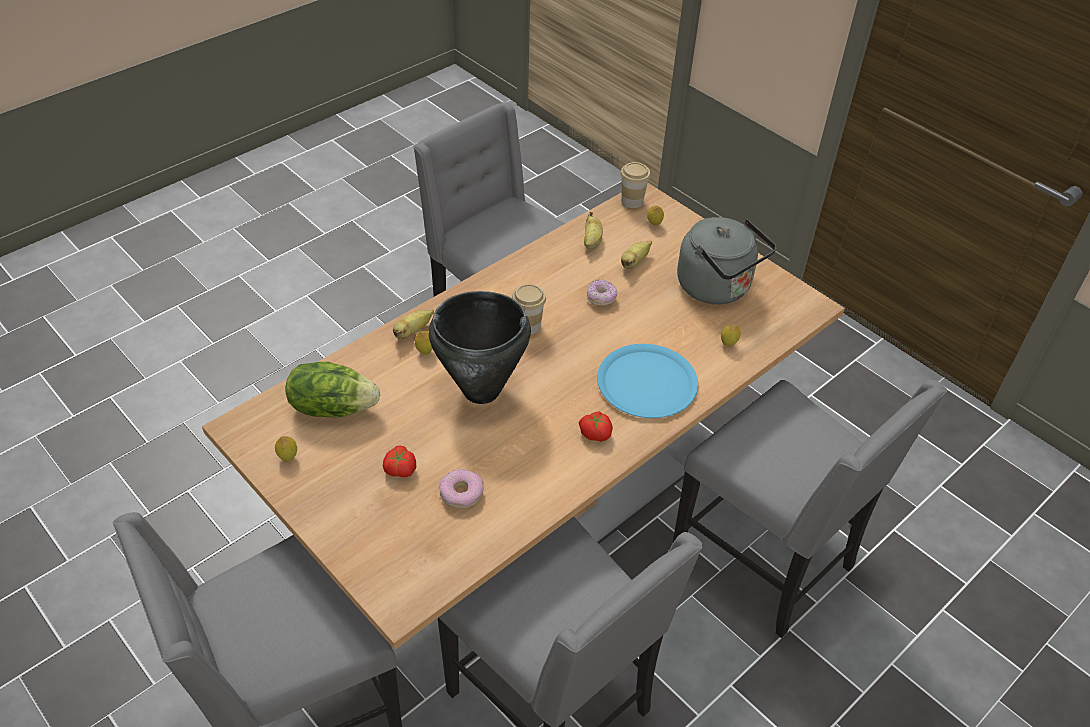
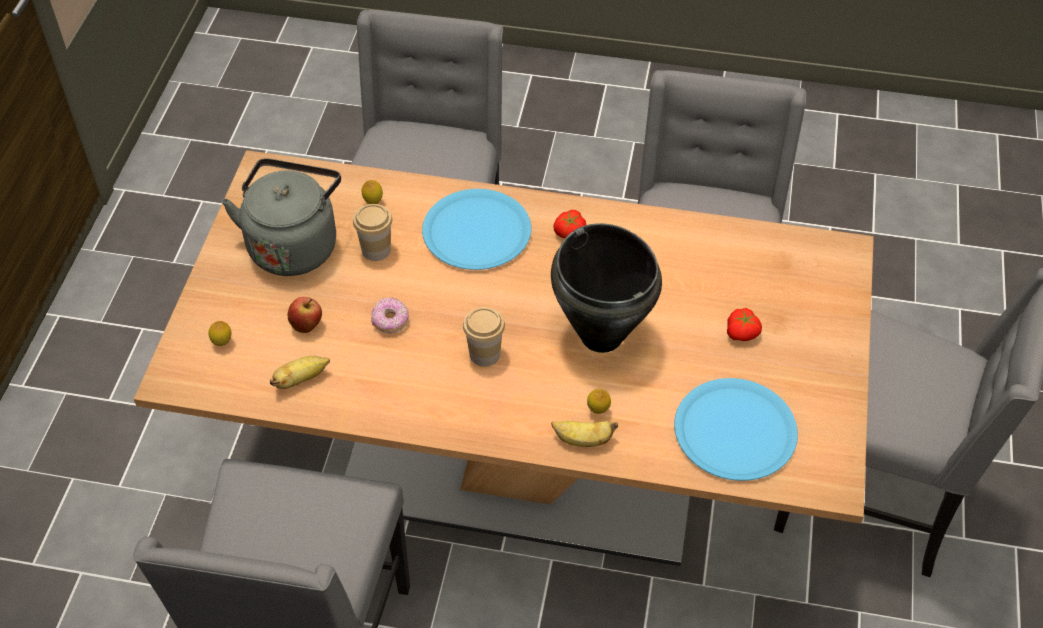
camera: 125 degrees left, 5 degrees up
(288, 457) = (818, 418): lemon -> none
(332, 407) = (734, 431): lettuce -> blue plate
(461, 493) = (719, 278): donut -> none
(632, 201) = (190, 385): cup -> cup (376, 250)
(634, 262) = (307, 325): banana -> apple

